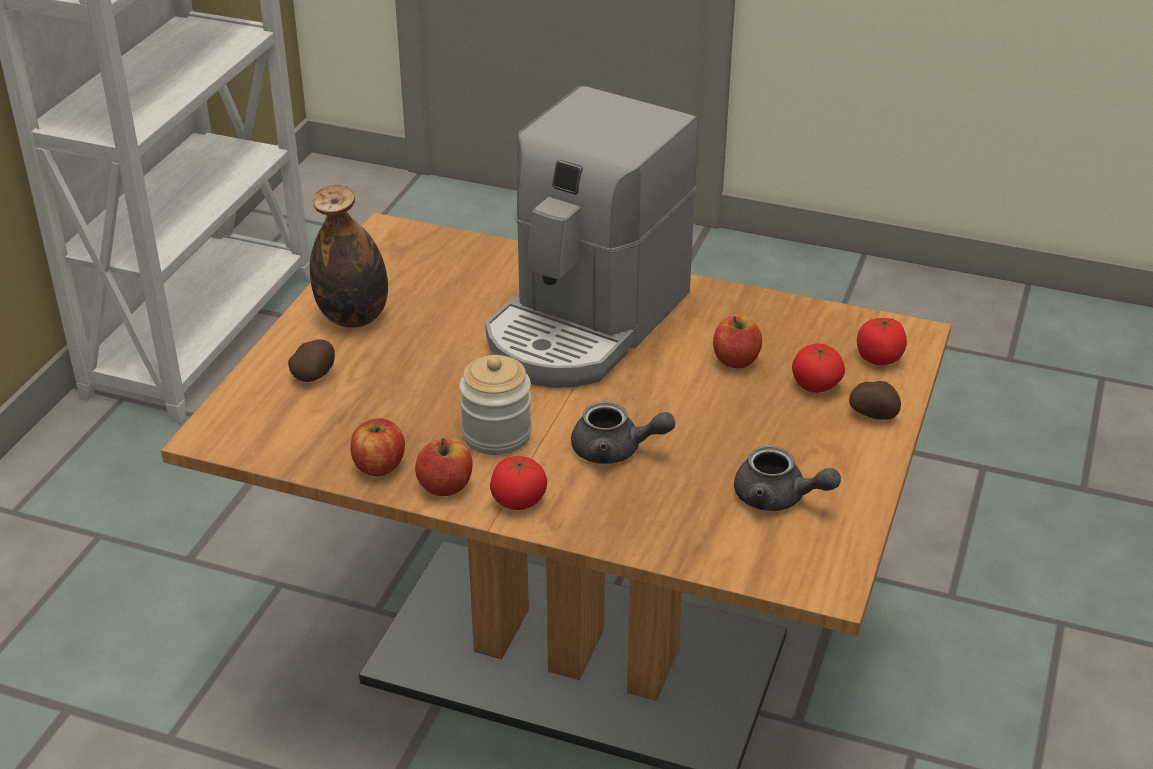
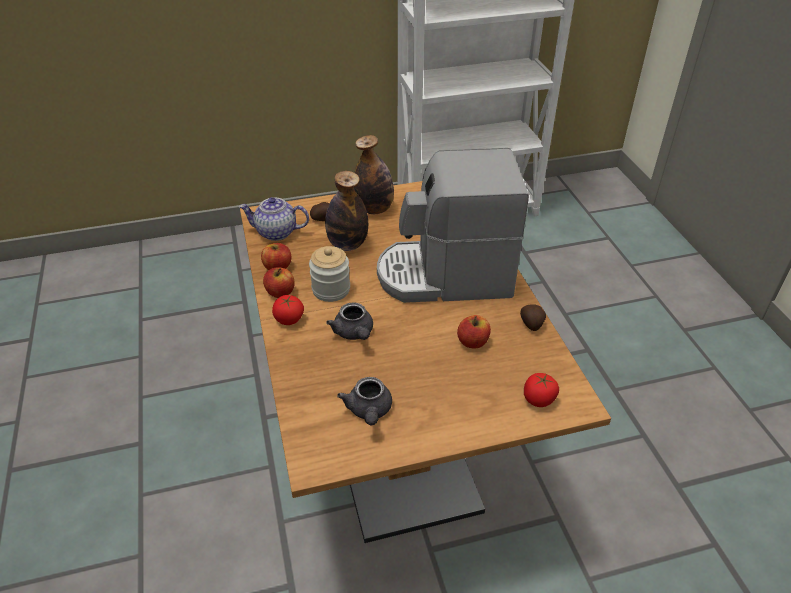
camera: 55 degrees right, 5 degrees up
(286, 435) = (276, 232): none -> teapot
(409, 377) = (347, 244): none -> bottle
(815, 385) = (483, 383): tomato -> none
(874, 414) = (481, 419): potato -> potato (531, 324)

